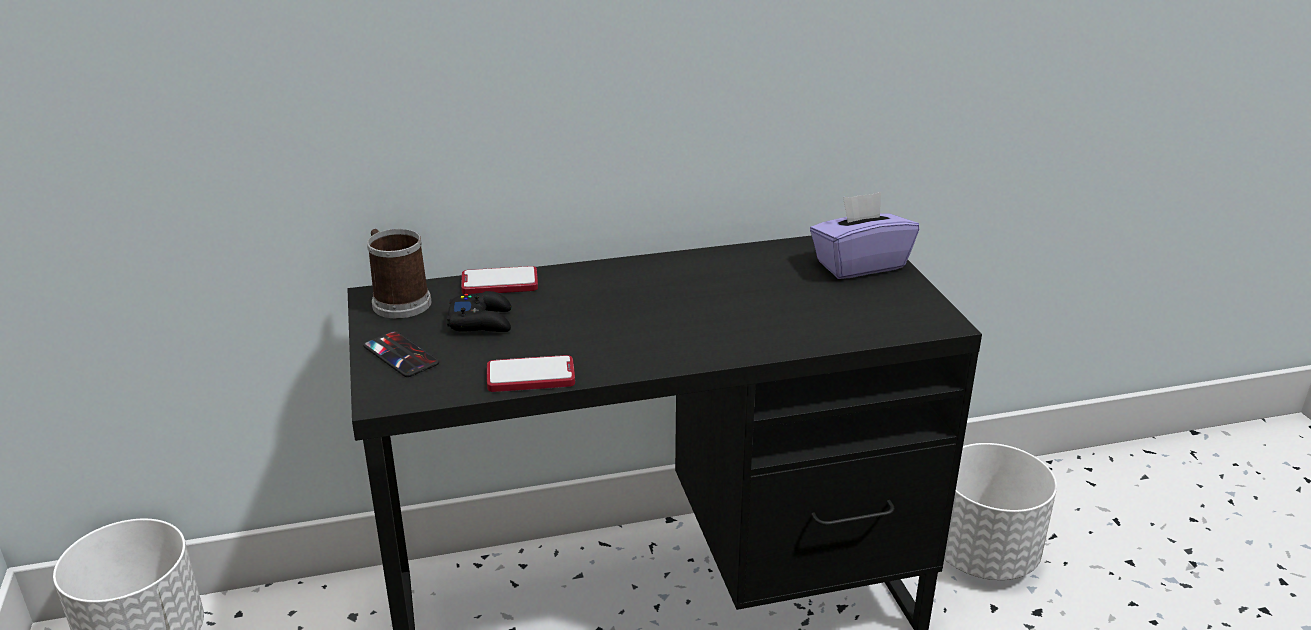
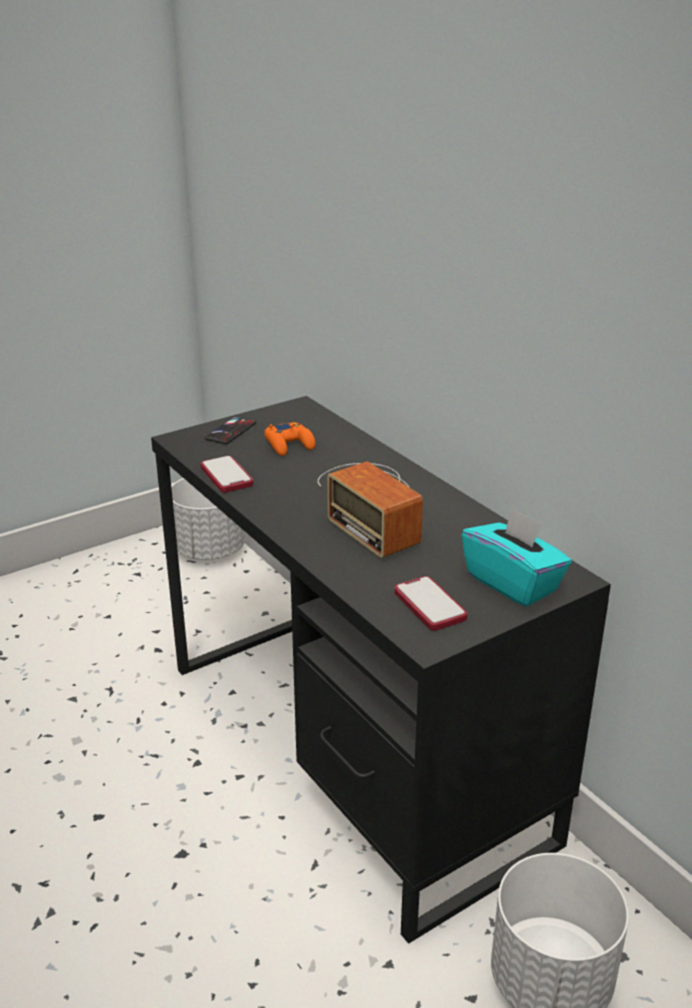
camera: 70 degrees right, 0 degrees up
(398, 301) = (298, 413): mug -> none
(481, 321) = (289, 444): black game controller -> orange game controller
(500, 283) = (348, 438): phone -> phone (429, 605)
(669, 299) = (371, 504): none -> radio
(859, 264) = (513, 583): purple tissue box -> turquoise tissue box

